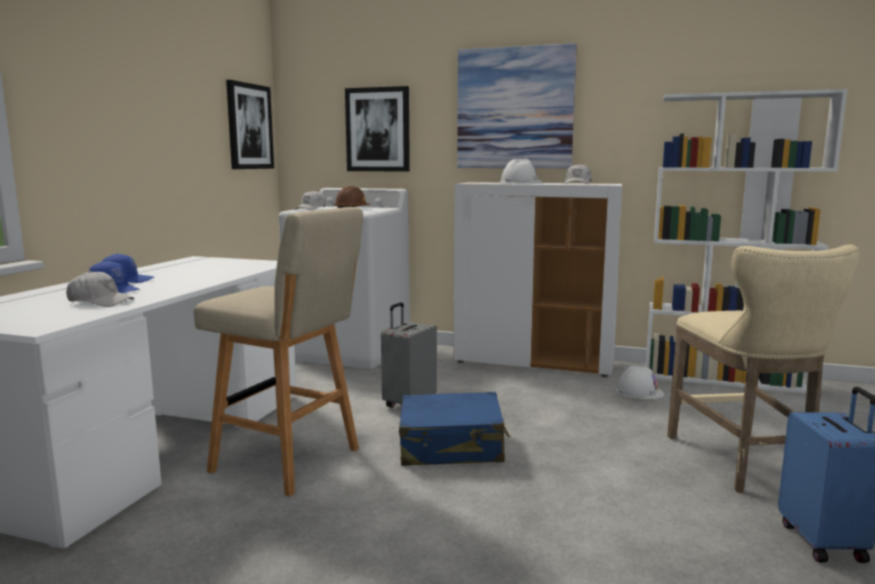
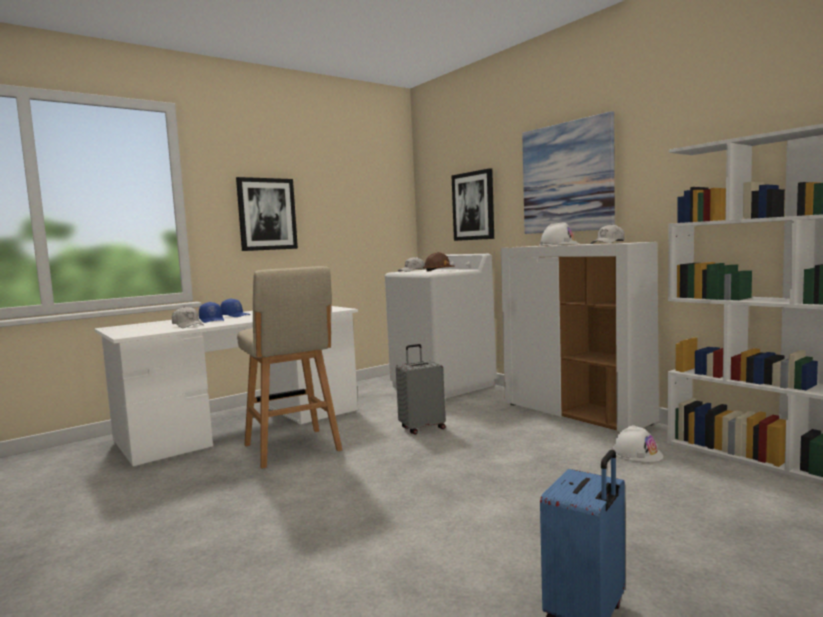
camera: 35 degrees right, 5 degrees down
(249, 126) = (386, 211): picture -> picture (267, 214)
(451, 447) = (402, 462): blue suitcase -> none
(742, 464) = (630, 533): beige stool -> none

